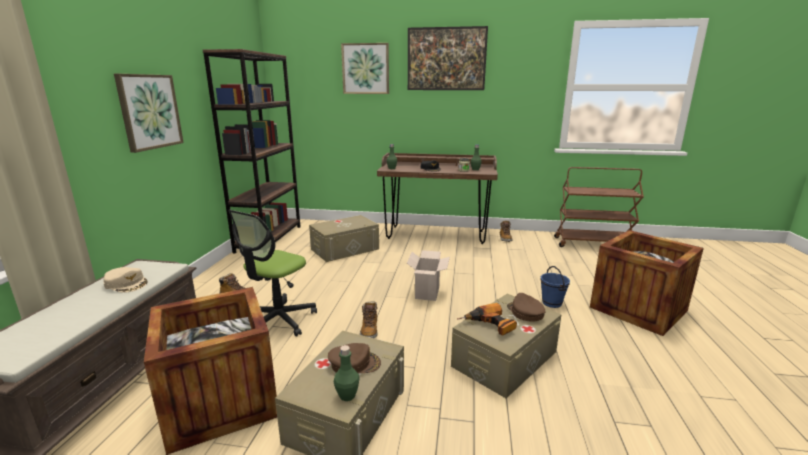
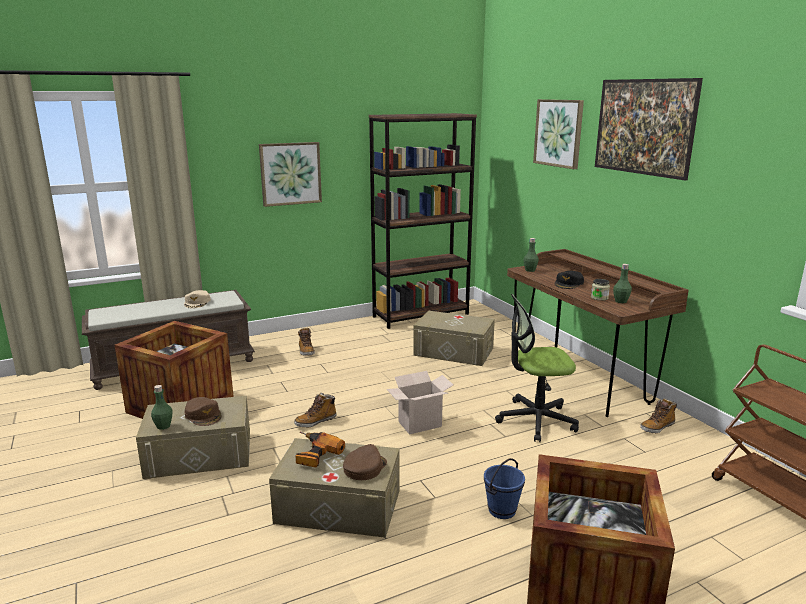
camera: 55 degrees right, 0 degrees up
(278, 320) = (290, 380): office chair -> office chair (536, 420)

